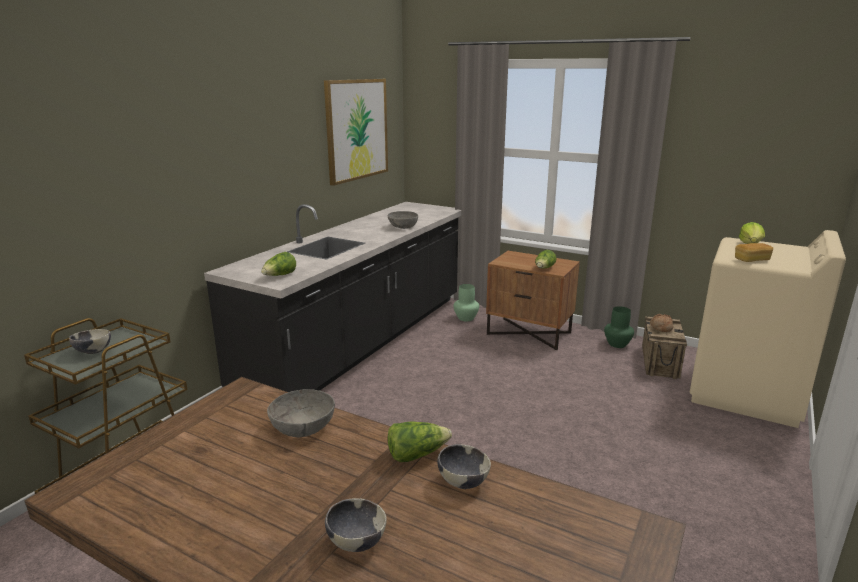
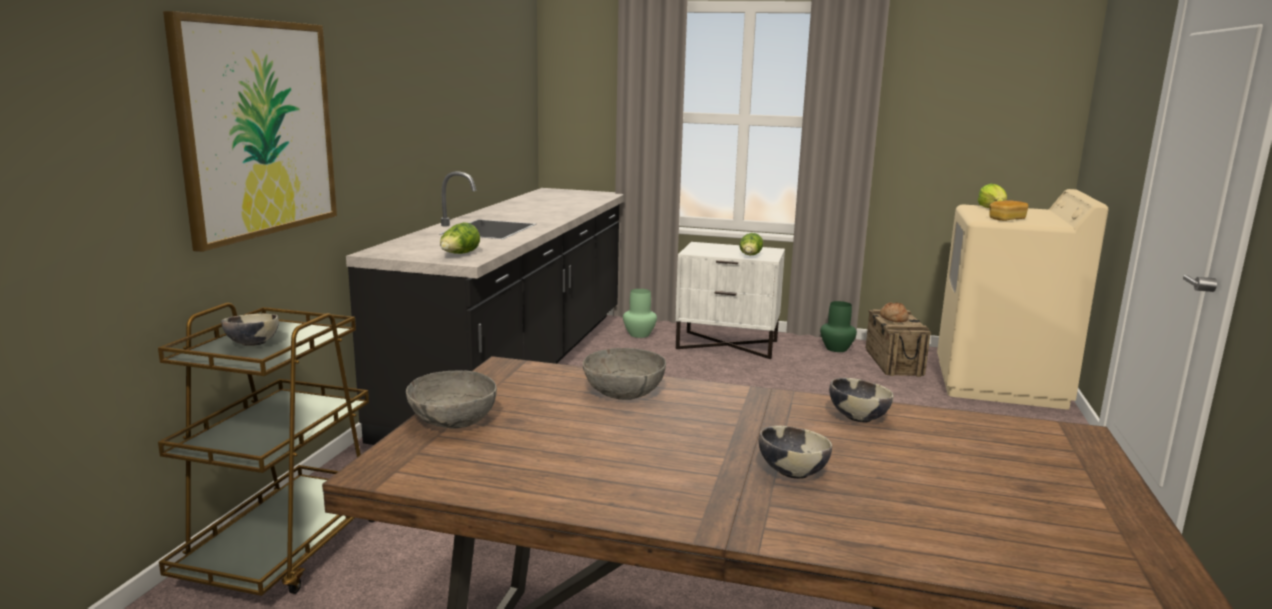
camera: 15 degrees left, 5 degrees down
(357, 130) = (495, 84): picture -> picture (258, 128)
(403, 226) = (567, 209): grey bowl -> grey bowl (453, 419)
(416, 454) = (783, 402): lettuce -> none
(529, 333) = (727, 344): brown nightstand -> white nightstand

